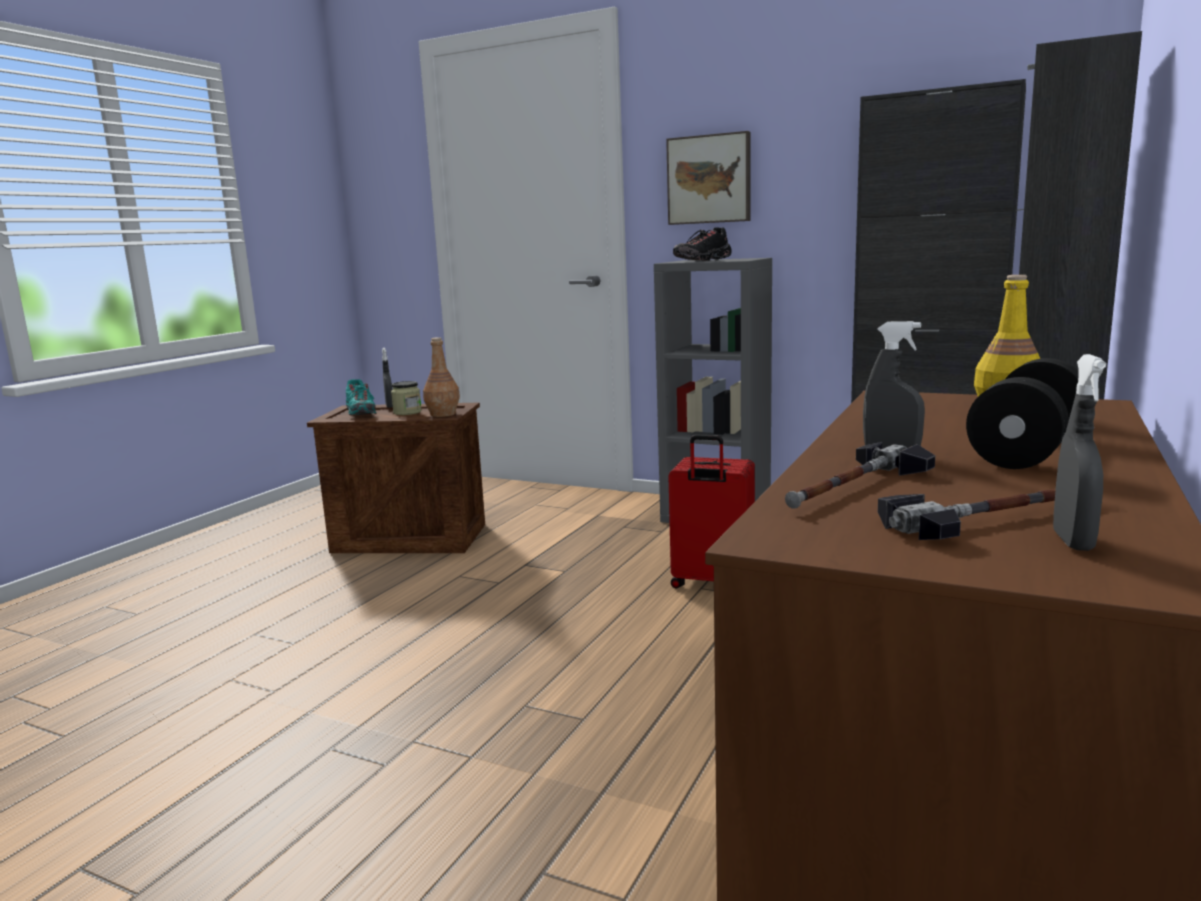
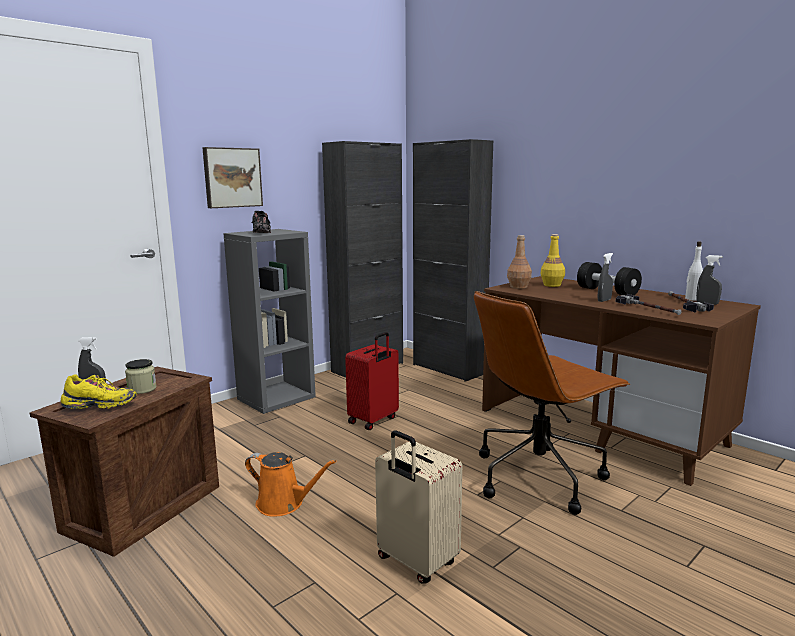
camera: 70 degrees left, 0 degrees up
(335, 690) = (415, 562): none -> beige suitcase
(360, 413) = (100, 405): turquoise shoe -> yellow shoe
(442, 590) = (284, 504): none -> orange watering can
(443, 414) = (180, 379): brown bottle -> brown bottle (518, 287)
(625, 756) = (539, 476): none -> brown office chair
(1118, 524) = (692, 299): none -> white bottle

